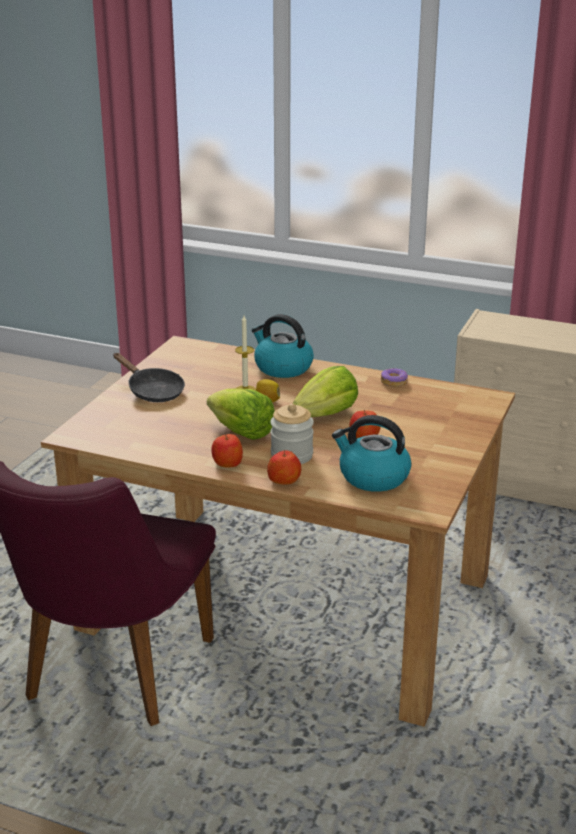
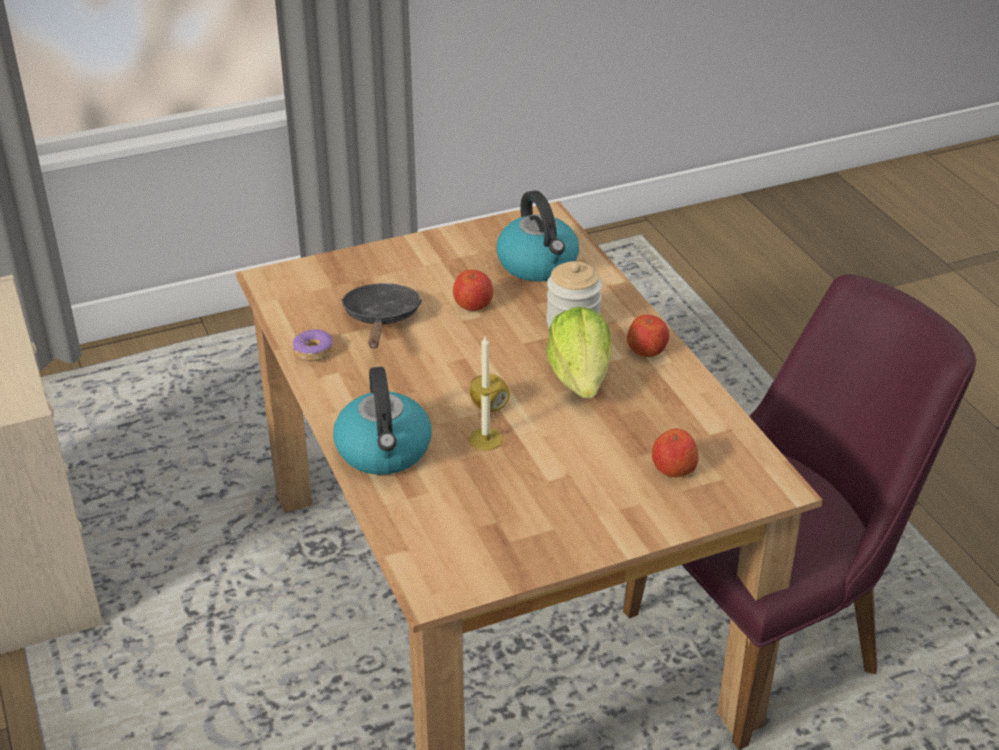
camera: 135 degrees left, 10 degrees up
(152, 391) = (596, 508): black frying pan -> black frying pan (381, 319)
(284, 480) = (620, 303): apple -> apple (673, 468)
(326, 414) = (458, 351): lettuce -> none

